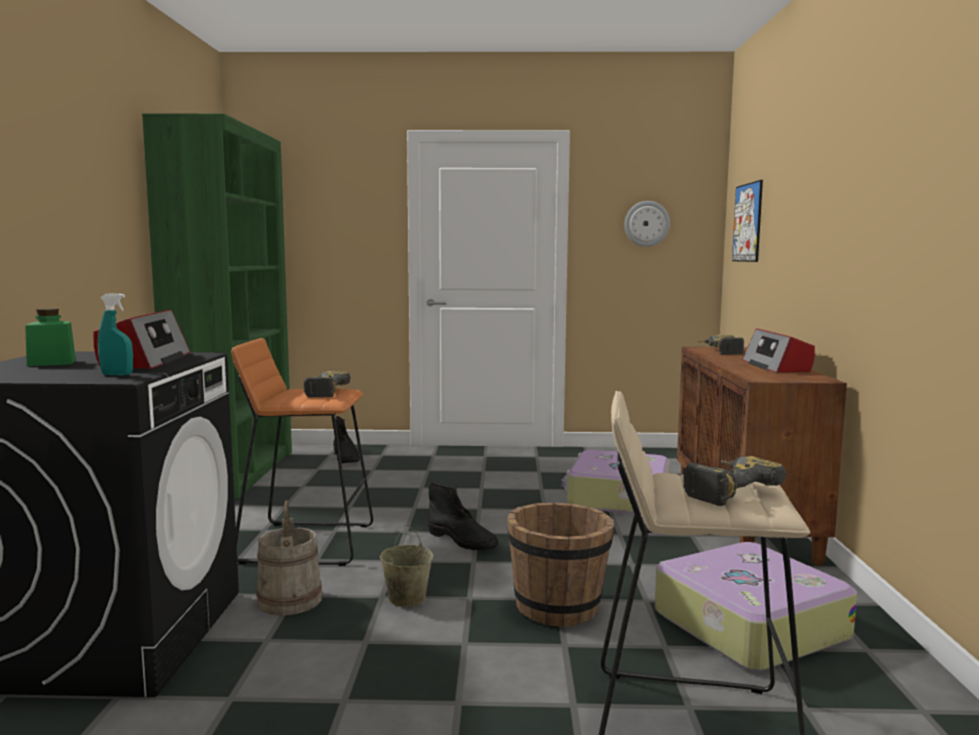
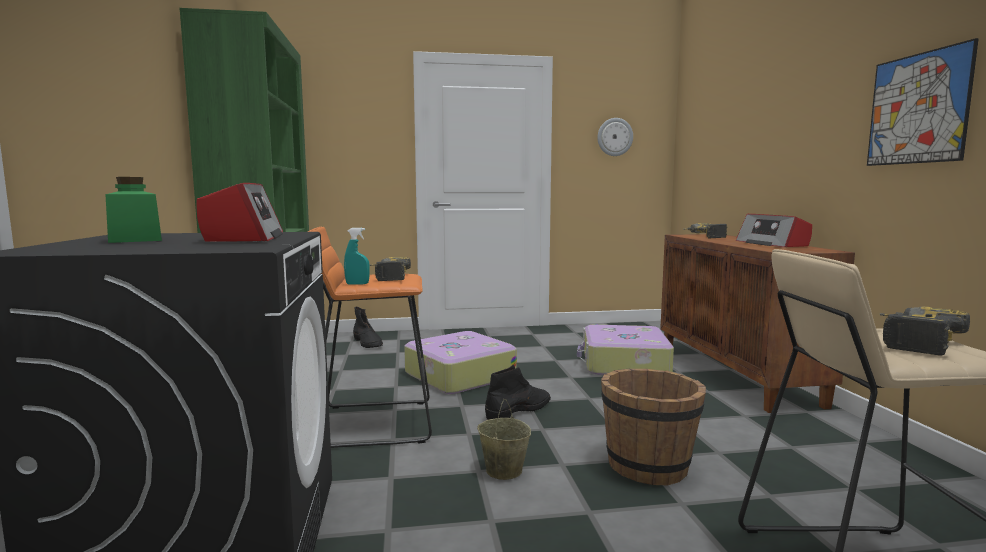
camera: 10 degrees left, 0 degrees up
(117, 374) = (235, 246): turquoise spray bottle -> turquoise spray bottle (357, 284)
(290, 600) = (389, 483): beige bucket -> none
(462, 540) = (519, 410): black boot -> black boot turned 75 degrees counterclockwise
(747, 222) = (706, 133): picture -> picture (917, 108)
(747, 625) = (819, 467): suitcase -> suitcase (458, 375)

